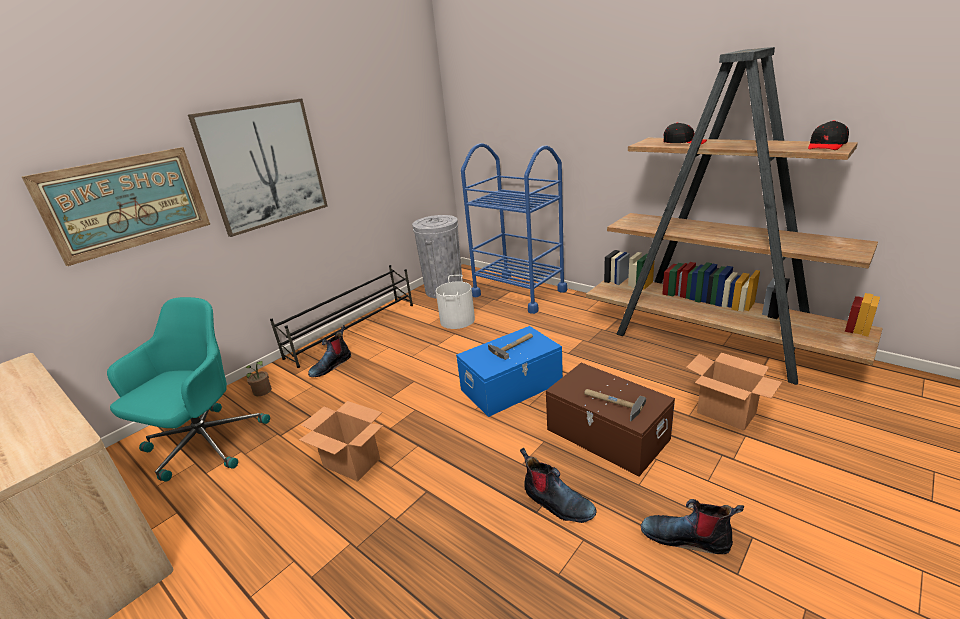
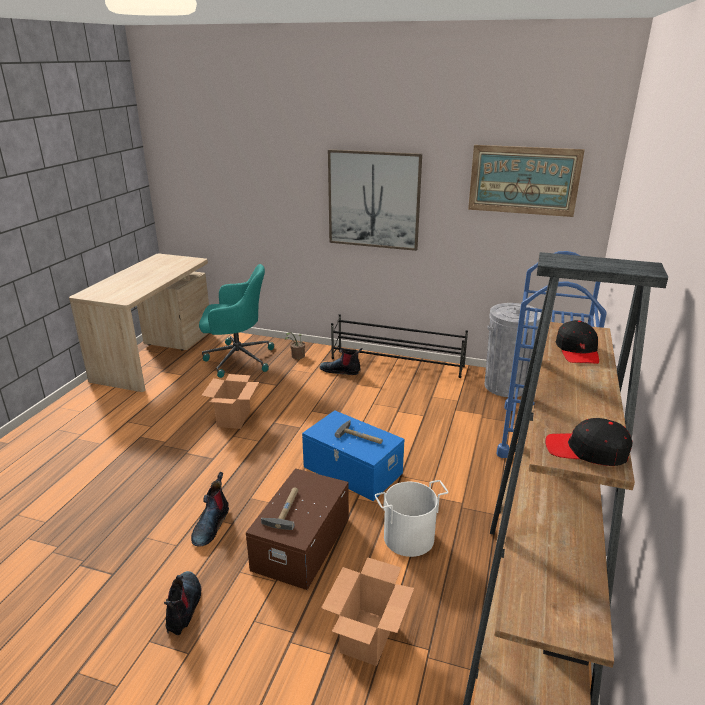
camera: 65 degrees right, 0 degrees up
(127, 203) = (277, 196): picture -> picture (523, 180)
(458, 320) = (450, 410): white bucket -> white bucket (409, 538)

